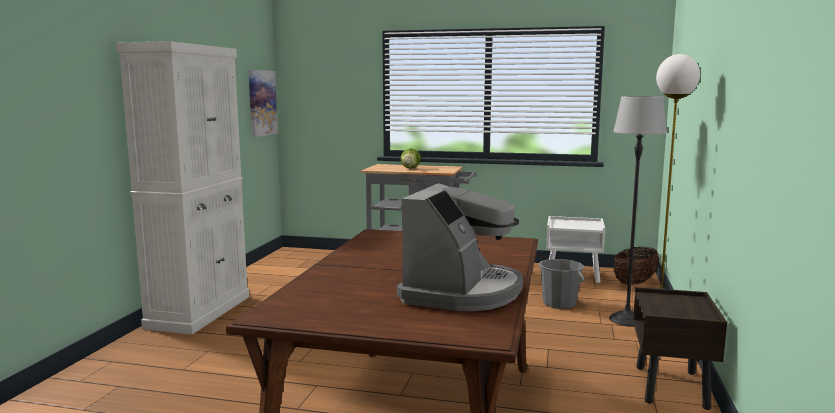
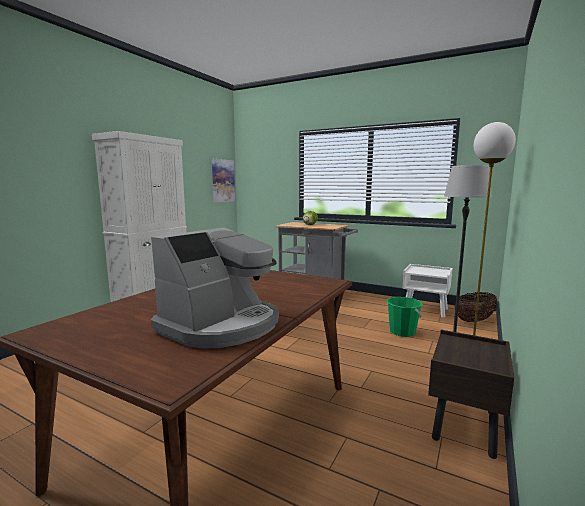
camera: 15 degrees right, 0 degrees up
(559, 304) = (402, 332): grey bucket -> green bucket

